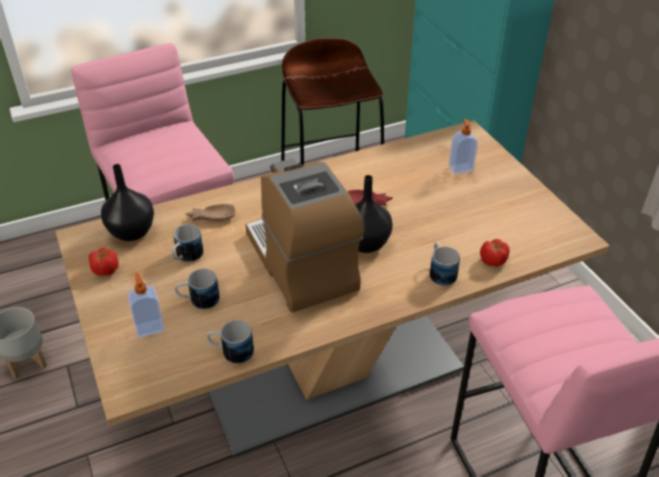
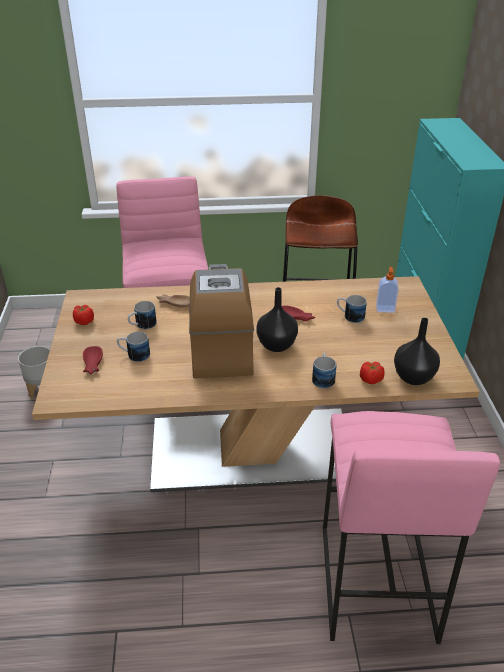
camera: 20 degrees right, 5 degrees down
(130, 232) = (114, 301): black vase -> black vase (412, 377)
(149, 327) = (92, 364): soap dispenser -> red bowl
(231, 352) = (137, 393): mug -> mug (350, 316)

